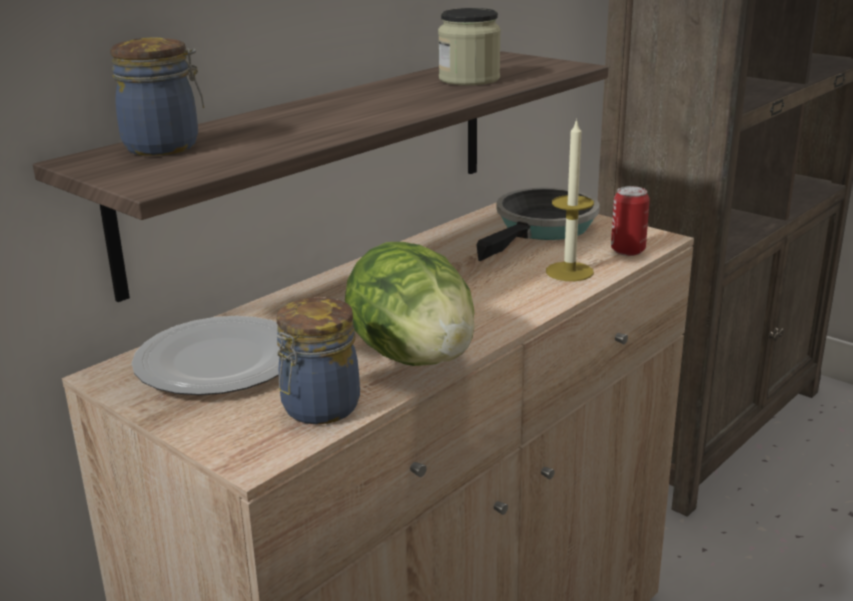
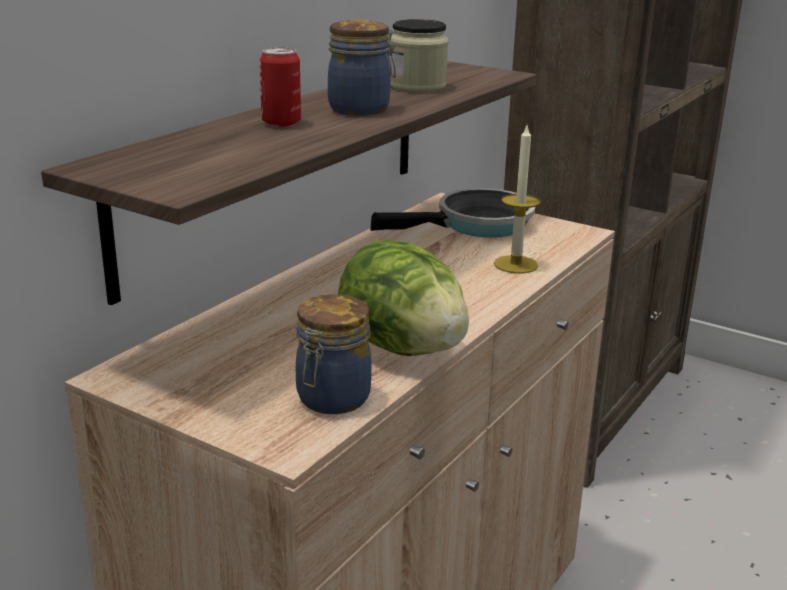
camera: 10 degrees left, 0 degrees up
(165, 147) = (167, 153): jar -> jar (362, 109)
(220, 362) = (219, 360): plate -> none
(542, 229) = (477, 225): frying pan -> frying pan turned 45 degrees clockwise
(627, 250) = (561, 244): can -> can (281, 123)

